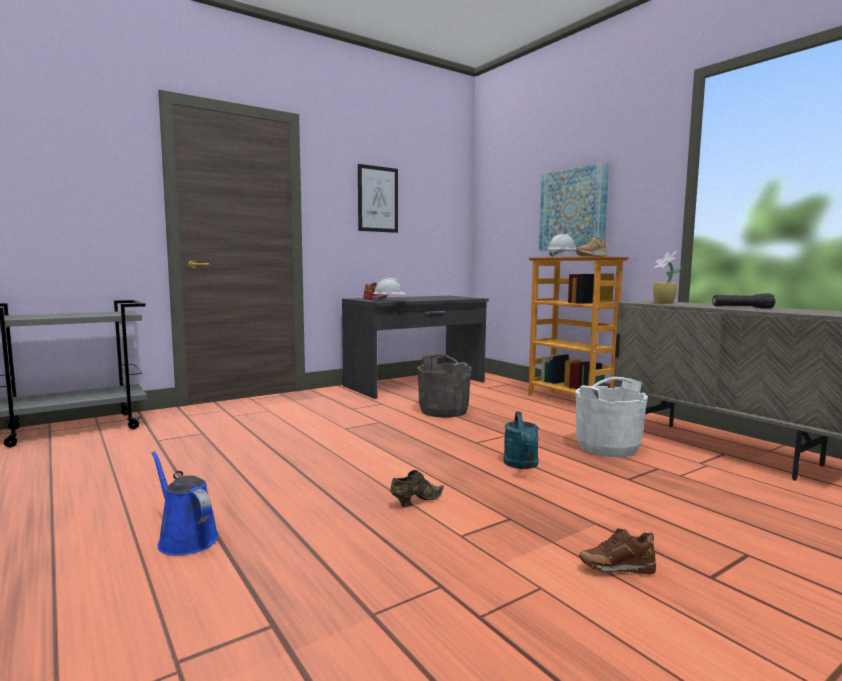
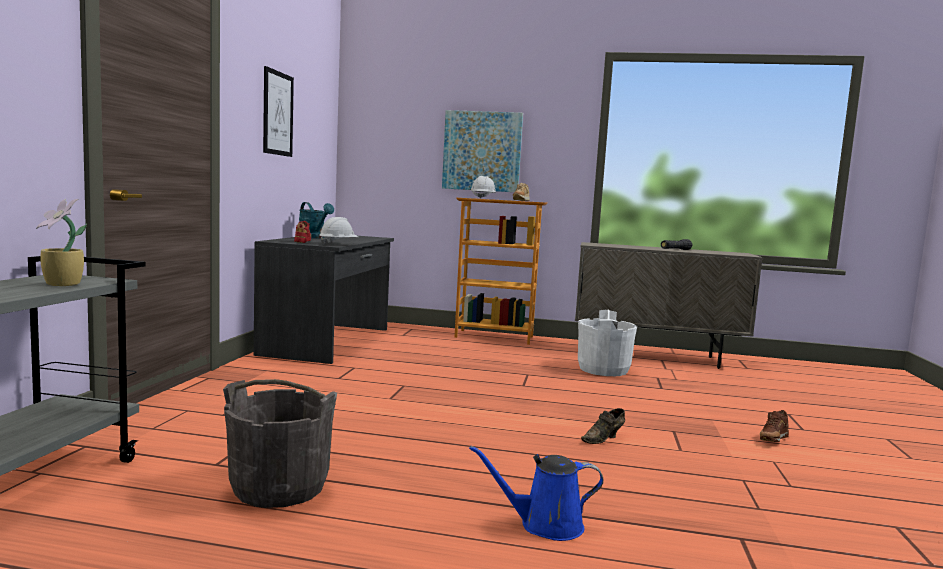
camera: 45 degrees left, 0 degrees up
(416, 501) = (604, 439): brown shoe -> brown shoe turned 135 degrees counterclockwise
(443, 411) = (428, 364): grey bucket -> grey bucket (280, 487)
(522, 465) = (592, 395): turquoise watering can -> turquoise watering can (314, 238)
(664, 303) = (613, 246): potted plant -> potted plant (63, 284)

